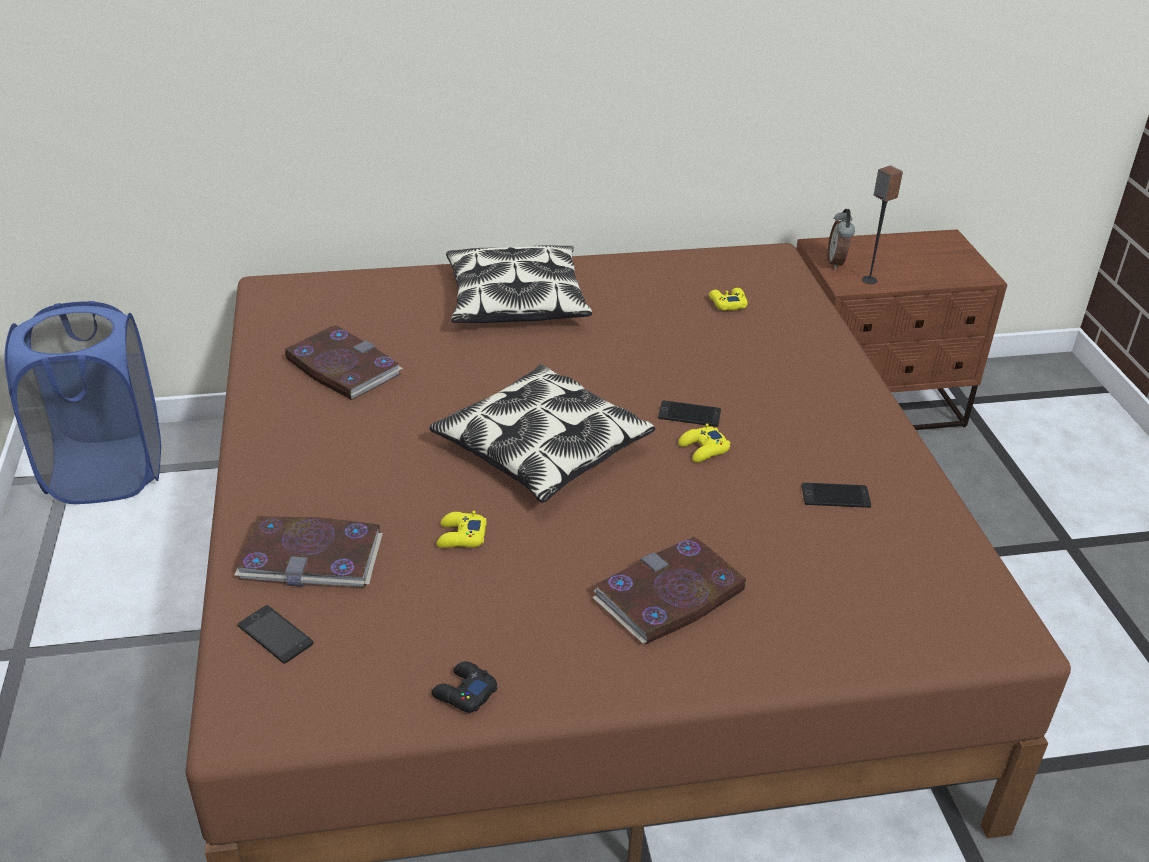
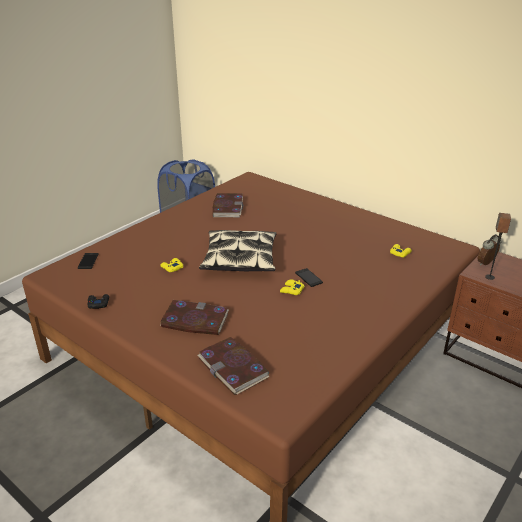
camera: 50 degrees right, 5 degrees down
(311, 557) = (129, 249): book -> book (233, 368)
(515, 301) = (318, 215): pillow -> none
(835, 496) = (309, 333): phone -> none

